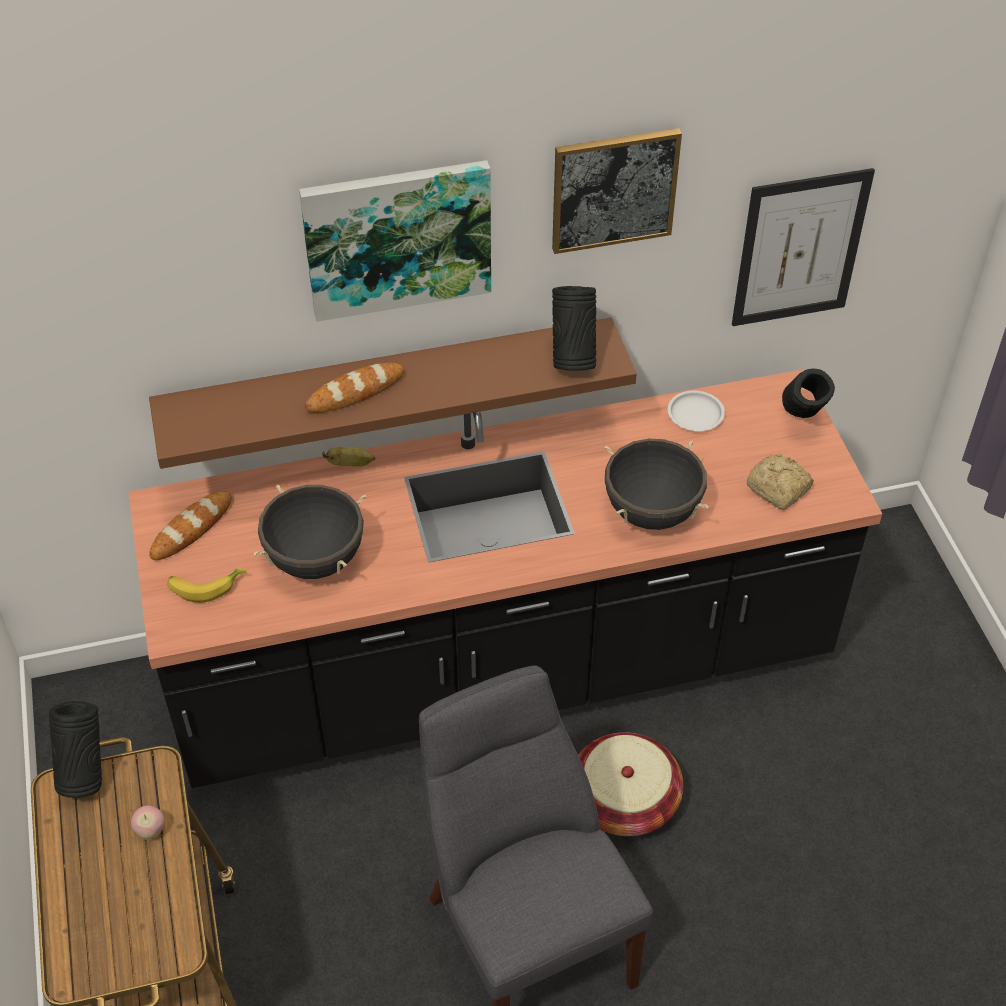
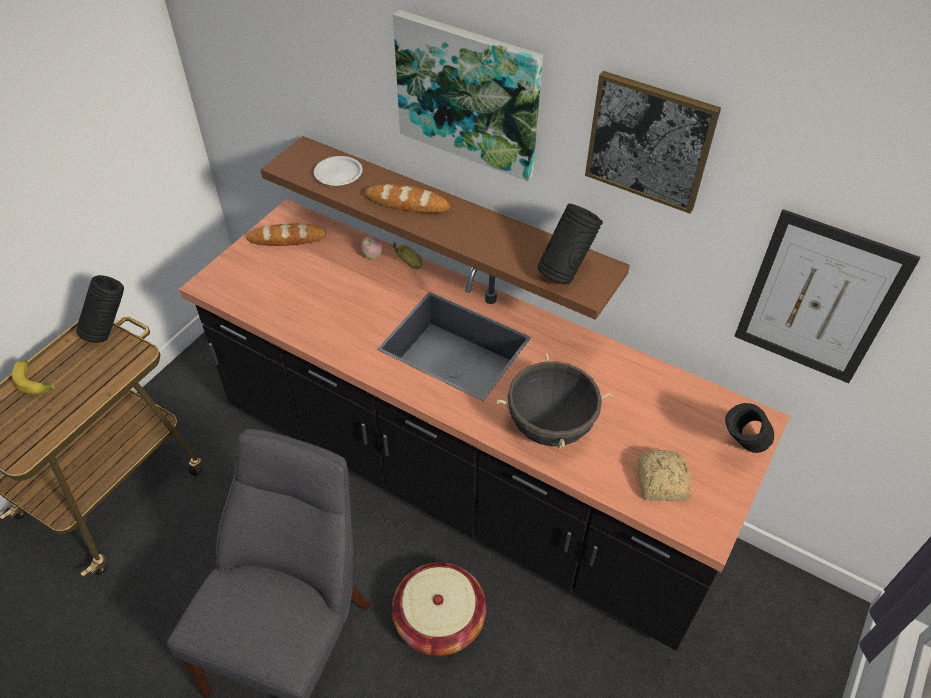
camera: 45 degrees right, 0 degrees up
(150, 831) = (94, 385): apple -> apple (372, 256)
(205, 586) = (253, 272): banana -> banana (36, 381)
(316, 559) = (322, 301): black cooking pot -> none
(695, 414) = (664, 387): white plate -> white plate (339, 174)

